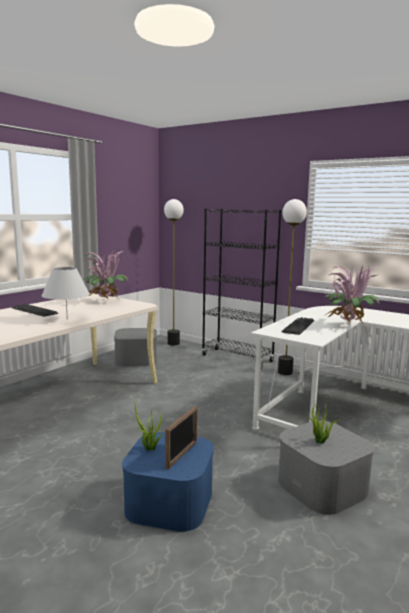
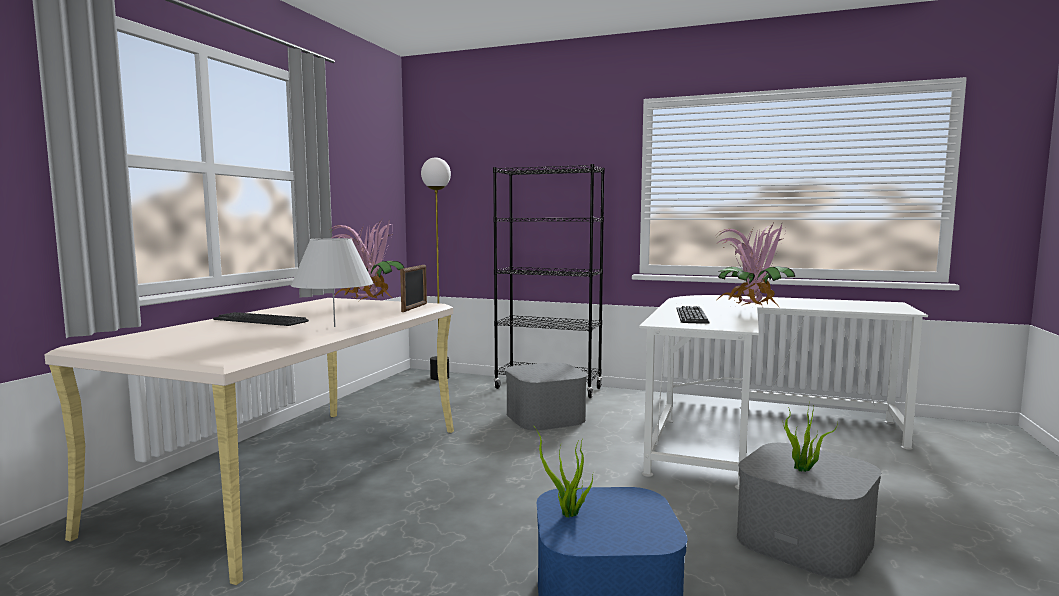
camera: 15 degrees left, 5 degrees down
(136, 359) = (396, 403): grey storage box -> grey storage box (545, 417)
(182, 455) = (629, 516): picture frame -> picture frame (414, 307)
(285, 372) = (628, 399): floor lamp -> none

